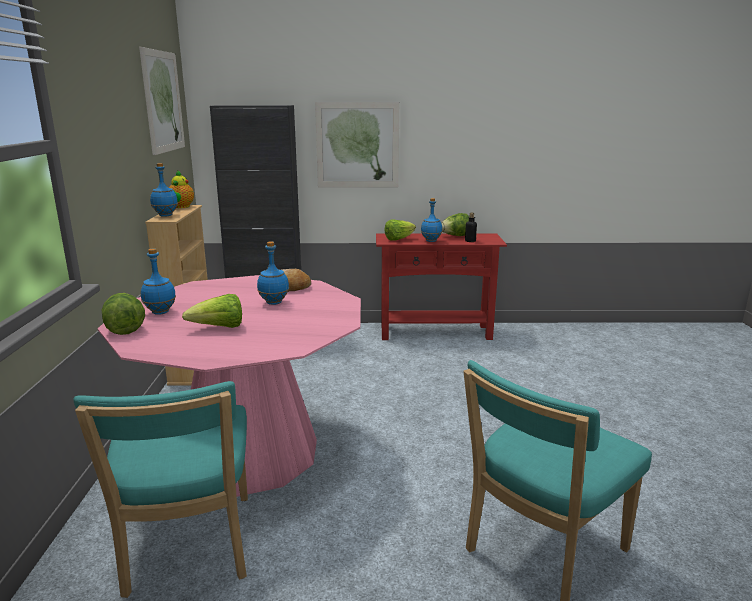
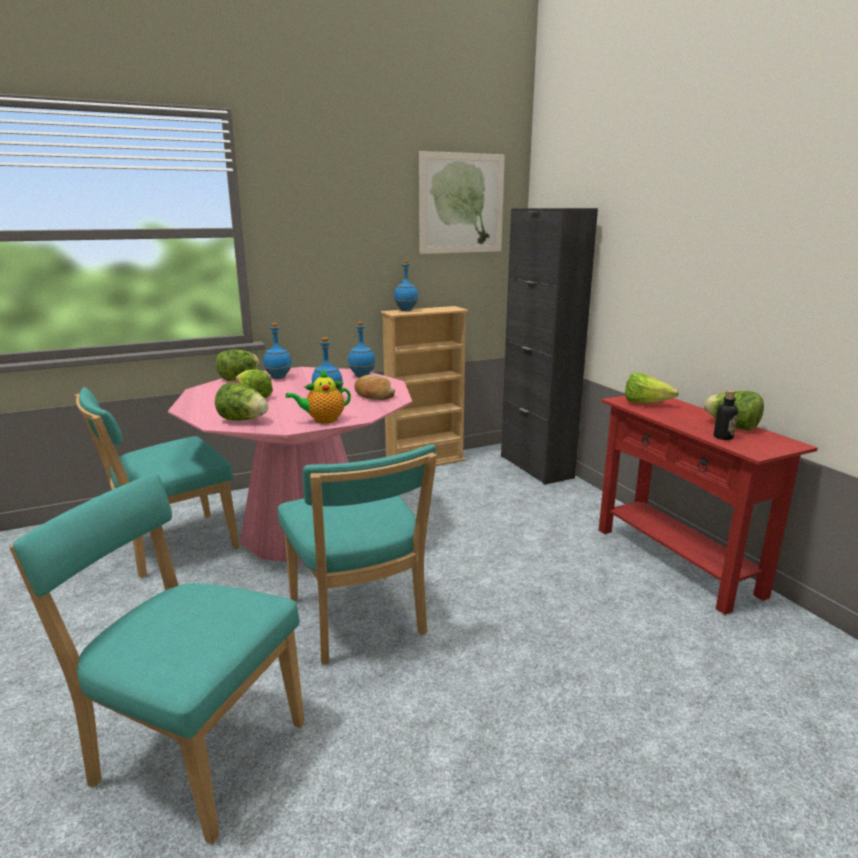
camera: 65 degrees right, 0 degrees up
(181, 207) = (446, 307): teapot -> teapot (323, 420)
(296, 337) = (243, 420): none -> lettuce
(357, 145) = (654, 264): picture -> none
(423, 452) = (359, 621): none -> turquoise chair
(430, 241) = (672, 418): blue bottle -> blue bottle (361, 376)

